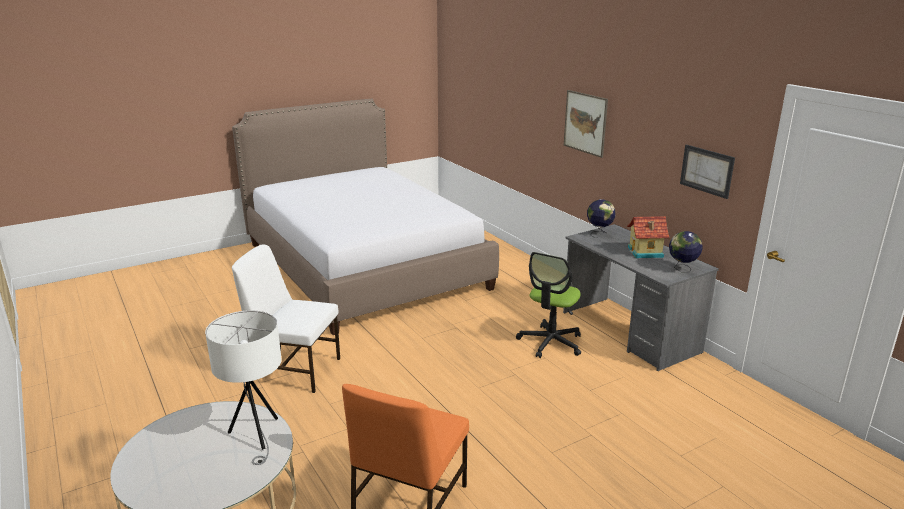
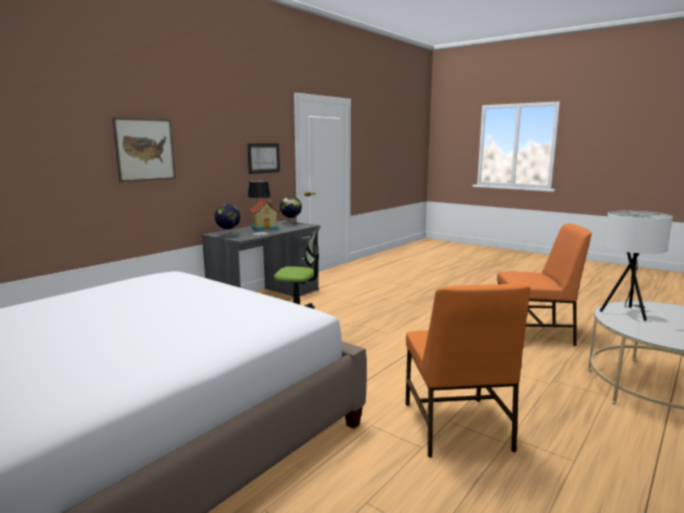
camera: 110 degrees left, 10 degrees down
(294, 369) = (456, 427): white chair -> orange chair
(608, 247) = (260, 233): none -> table lamp

